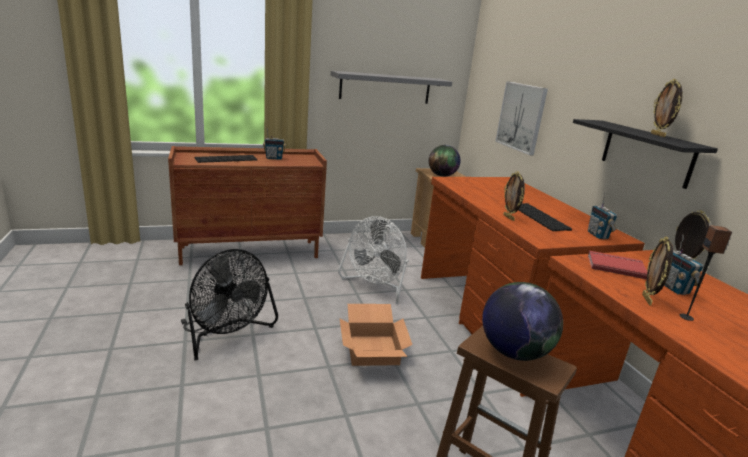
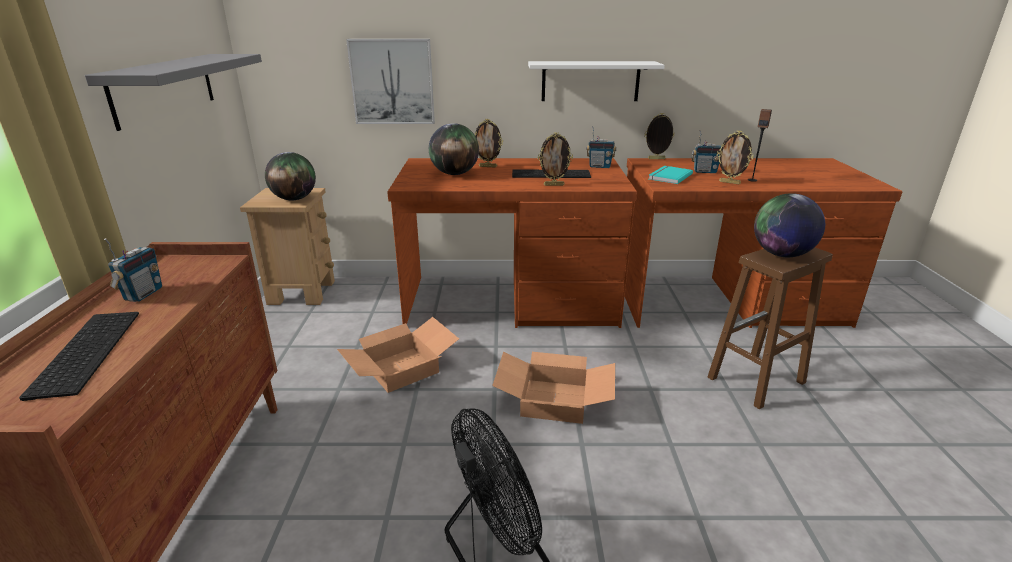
camera: 70 degrees left, 5 degrees up
(374, 285) = (402, 368): white fan -> cardboard box
(492, 189) = (455, 174): none -> globe
(615, 266) = (669, 176): red book -> turquoise book
(646, 153) = (590, 81): black shelf -> white shelf
(658, 135) = (609, 61): picture frame -> picture frame (488, 166)

